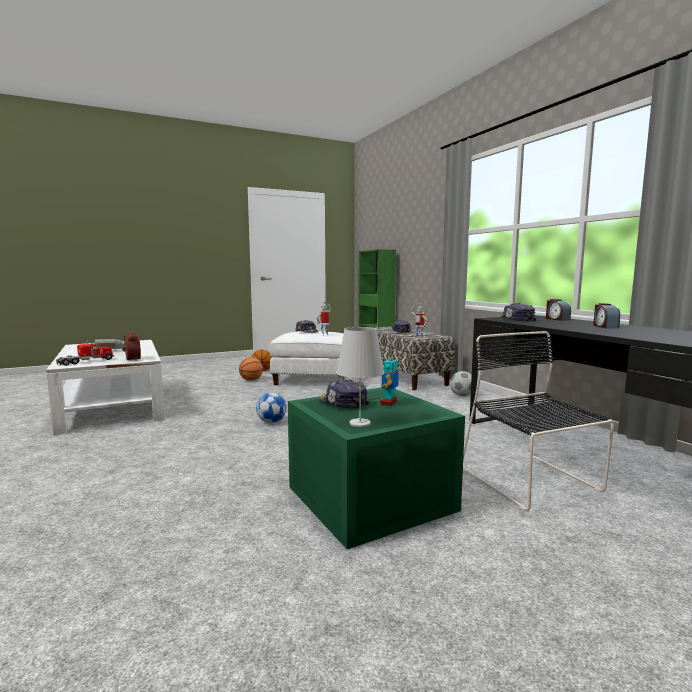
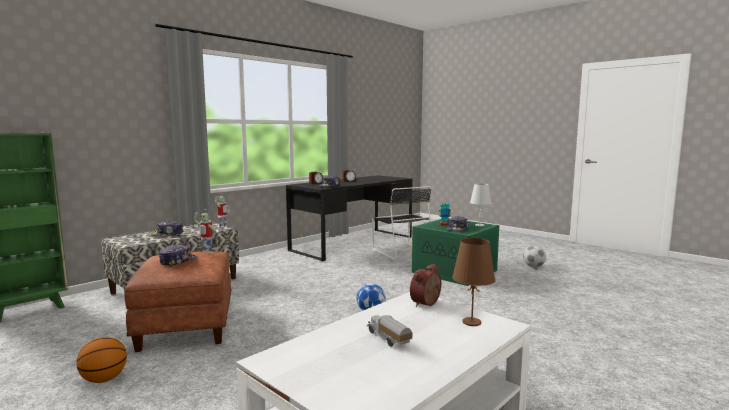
camera: 110 degrees left, 0 degrees up
(85, 362) = (471, 322): toy truck -> brown table lamp
(251, 380) = (188, 368): basketball -> none
(313, 379) = (185, 325): white ottoman -> brown ottoman
(462, 395) = (251, 264): football -> football (534, 266)
(531, 481) = (401, 251): black chair -> black chair turned 75 degrees counterclockwise

